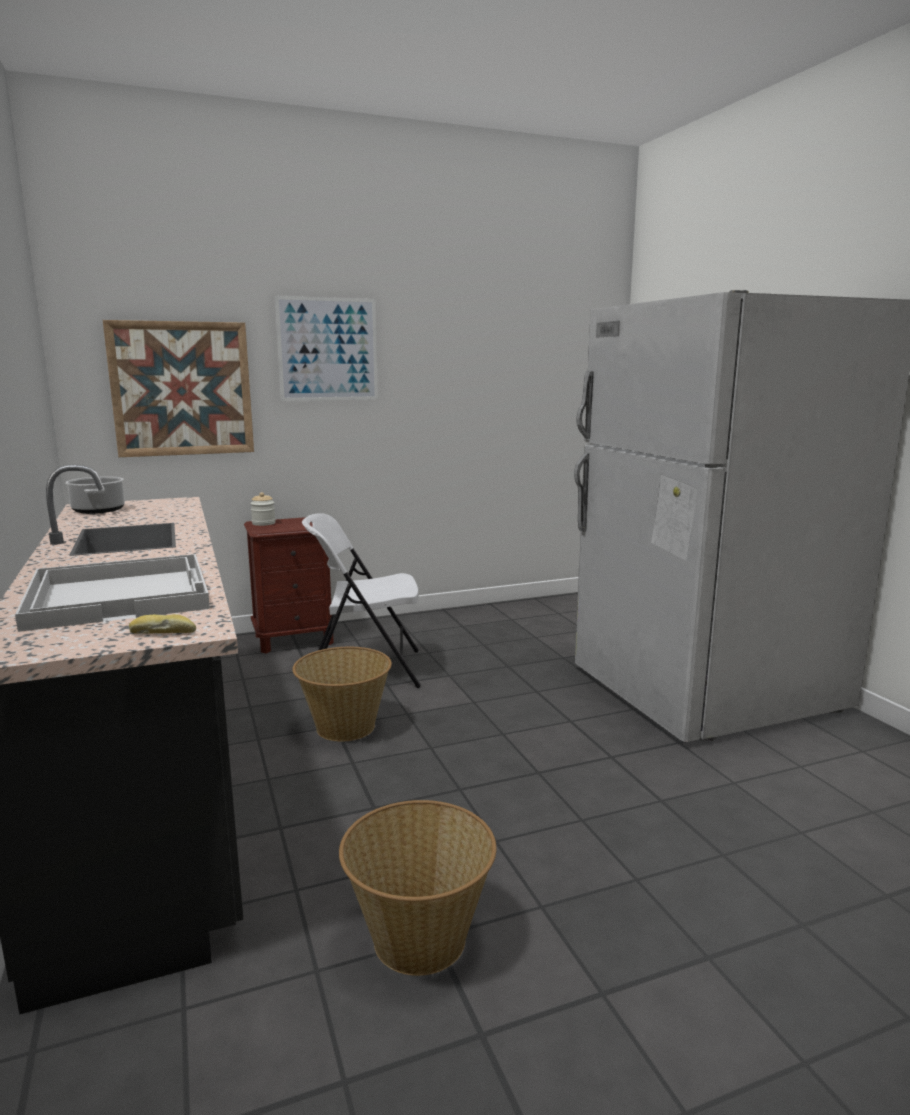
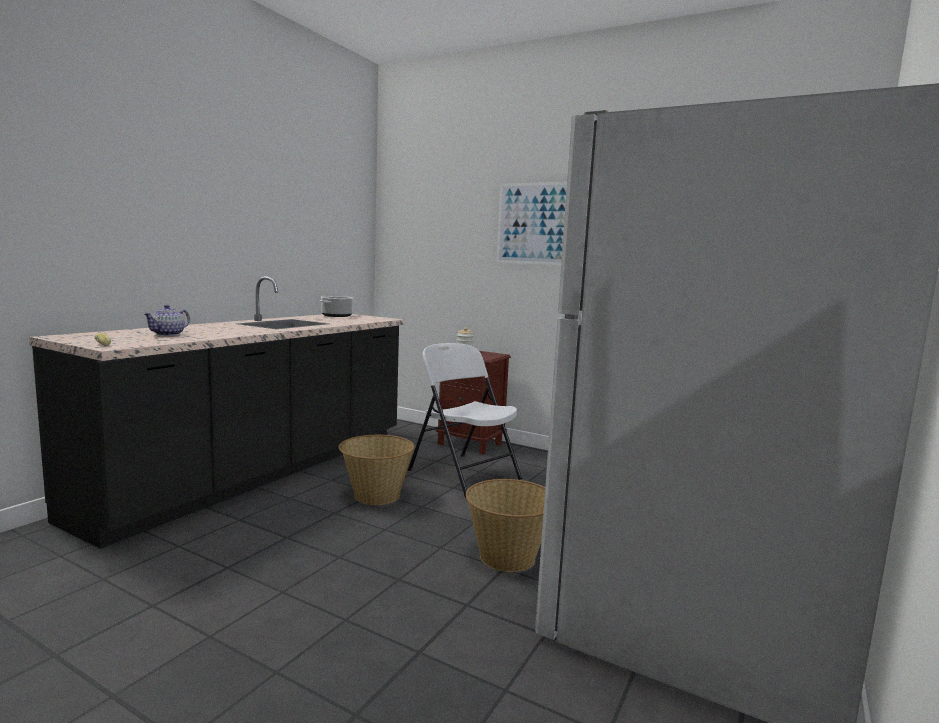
camera: 50 degrees right, 5 degrees down
(121, 594) = (168, 334): white tray -> teapot
(182, 389) = (438, 250): picture -> none
(419, 937) = (149, 600): basket -> basket (508, 557)

